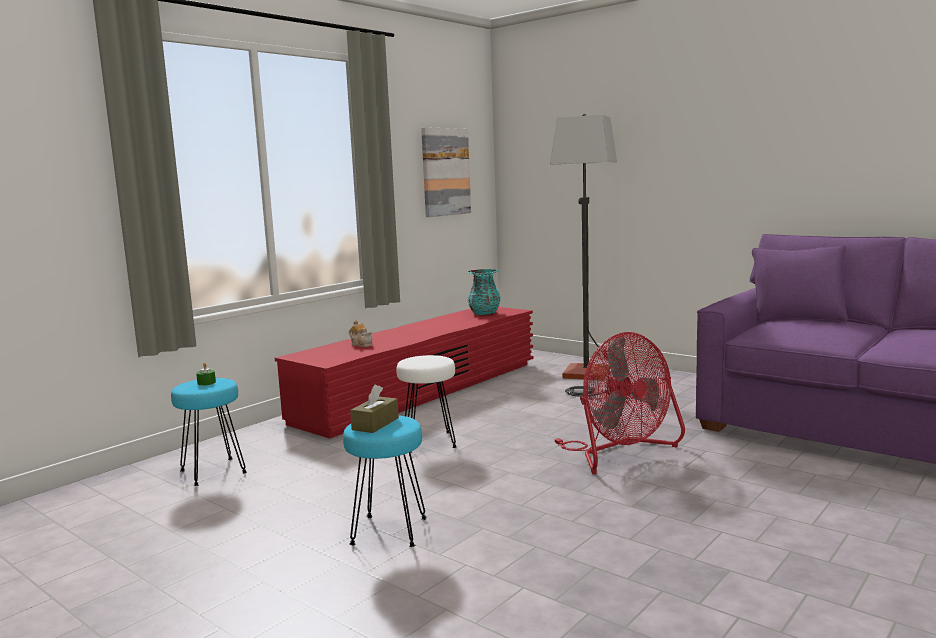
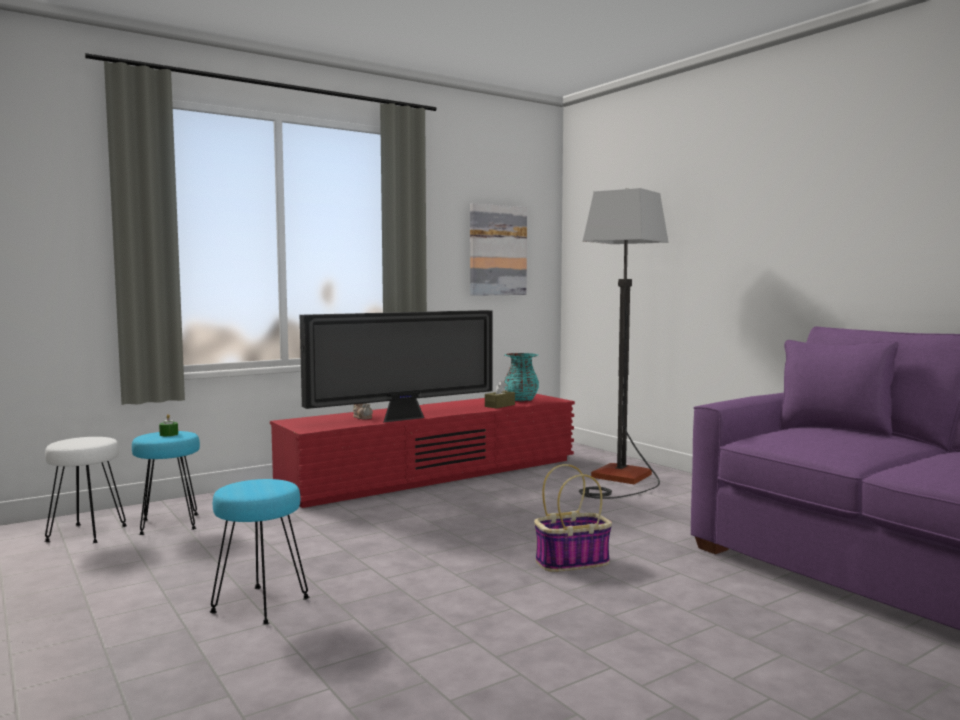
camera: 15 degrees right, 5 degrees down
(375, 424) = (251, 486): brown tissue box -> brown tissue box (499, 405)
(404, 342) = (404, 418): none -> television
(429, 442) = (391, 523): white stool -> white stool (87, 533)
(616, 453) = (572, 562): red fan -> basket

